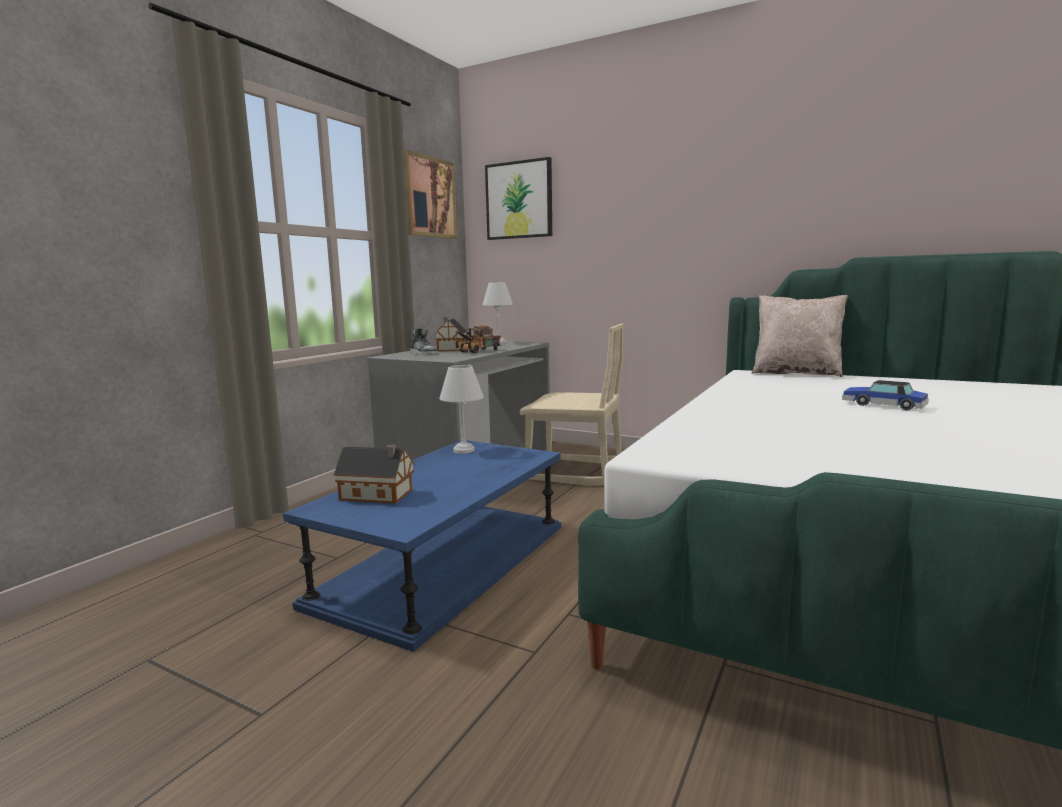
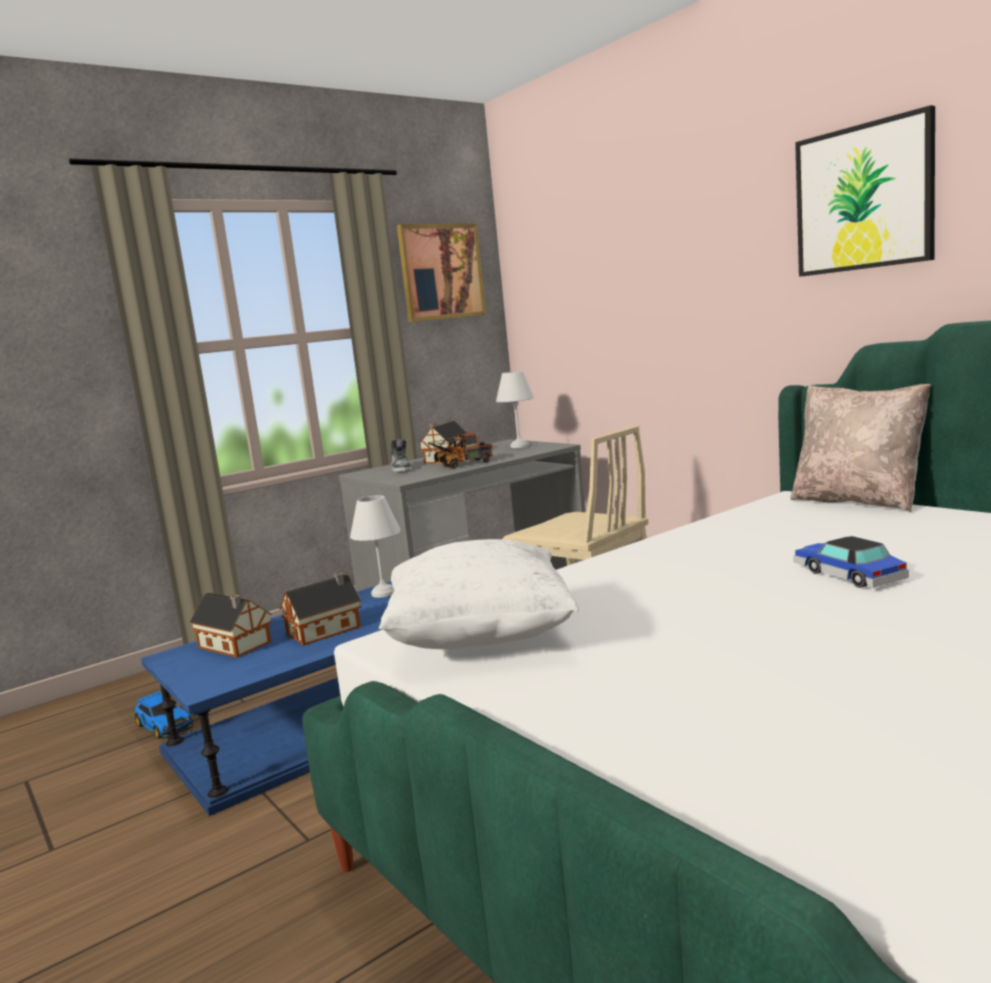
camera: 25 degrees right, 0 degrees up
(270, 586) = (165, 725): none -> toy car
(454, 477) = (327, 630): none -> toy house
(519, 200) = (552, 261): picture -> picture (863, 198)
(723, 449) = (480, 639): none -> white pillow

